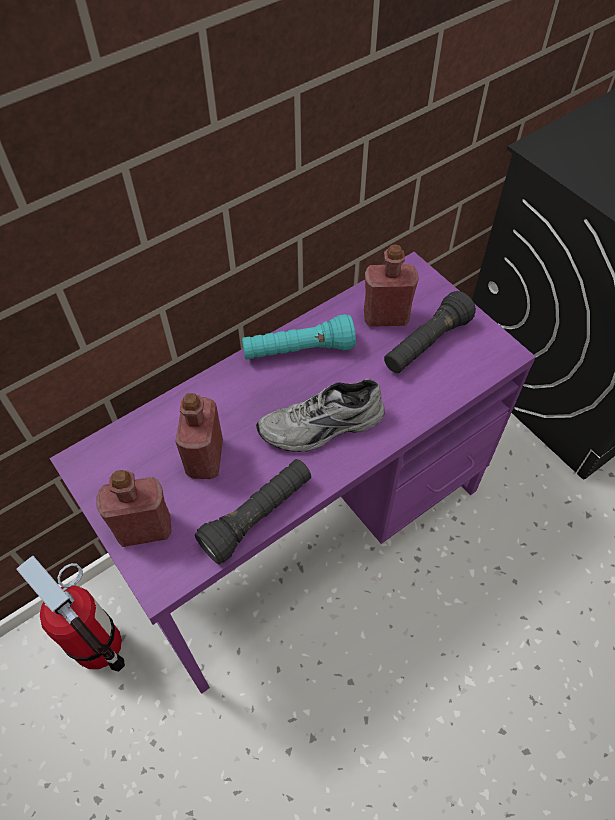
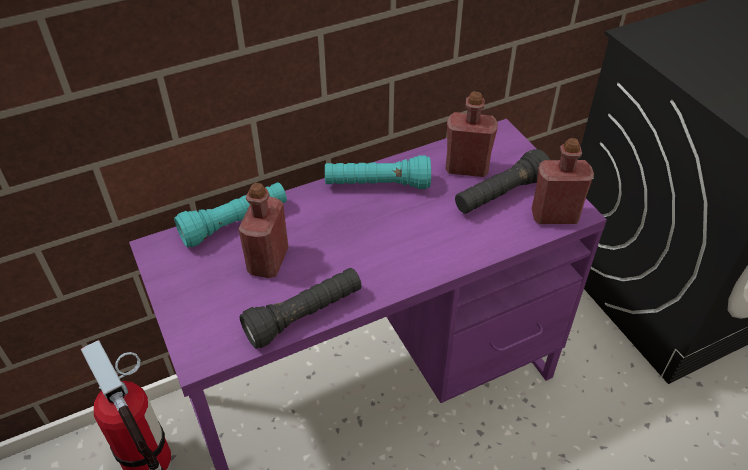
camera: 10 degrees right, 10 degrees down
(144, 529) = (197, 311): red bottle -> red bottle (554, 216)
(159, 419) = (235, 223): none -> turquoise flashlight
(322, 428) = (384, 251): grey shoe -> none

